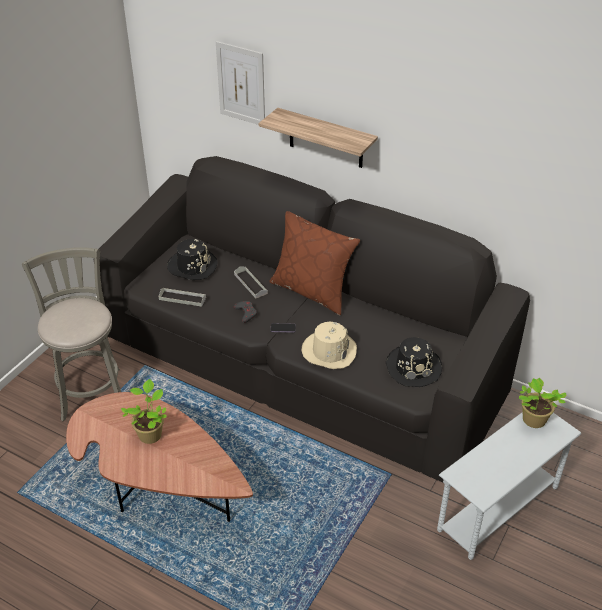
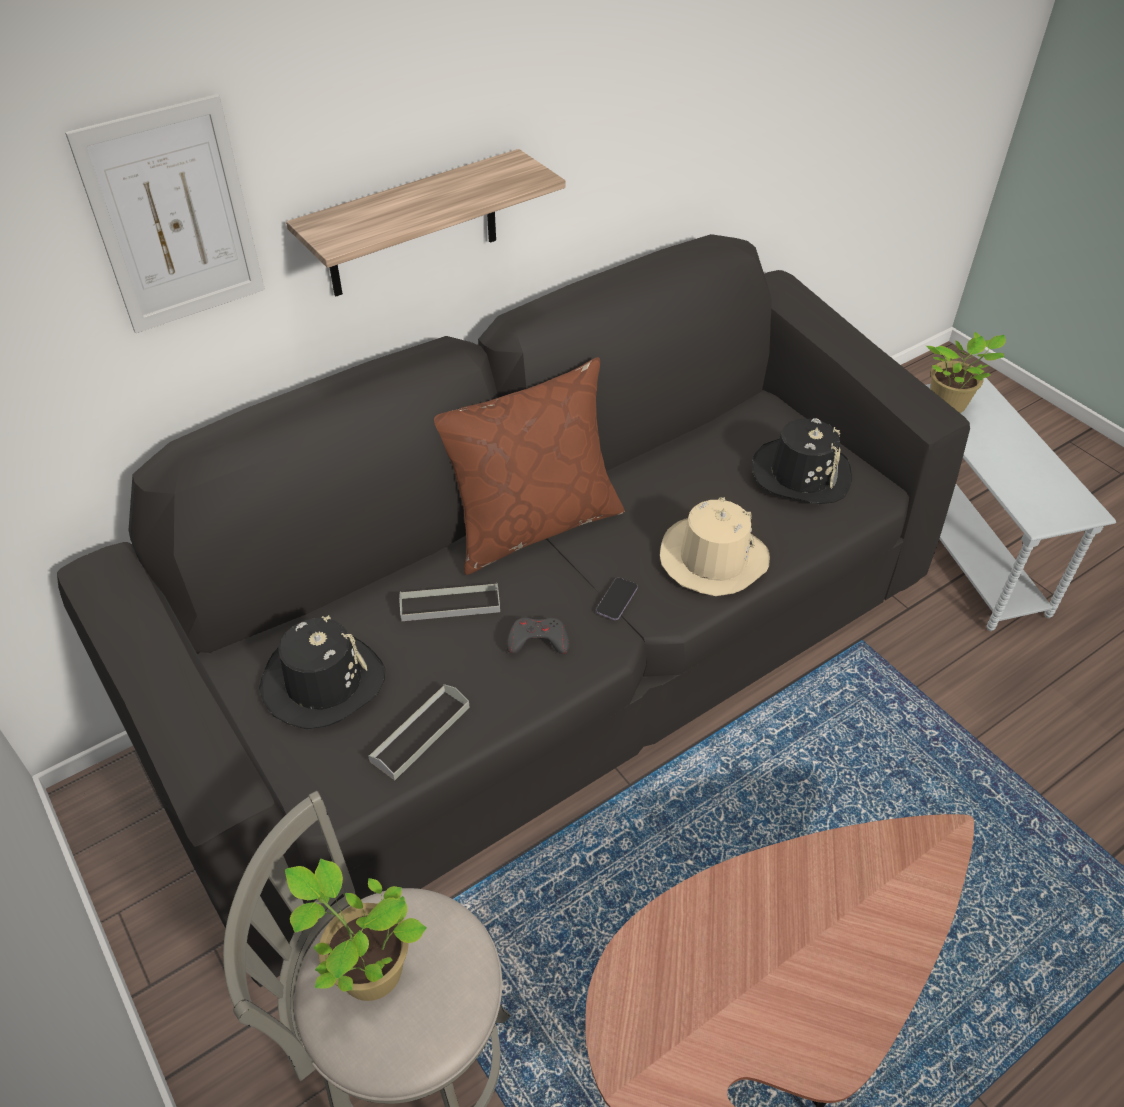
camera: 65 degrees left, 5 degrees up
(150, 434) = (752, 951): potted plant -> potted plant (366, 968)

